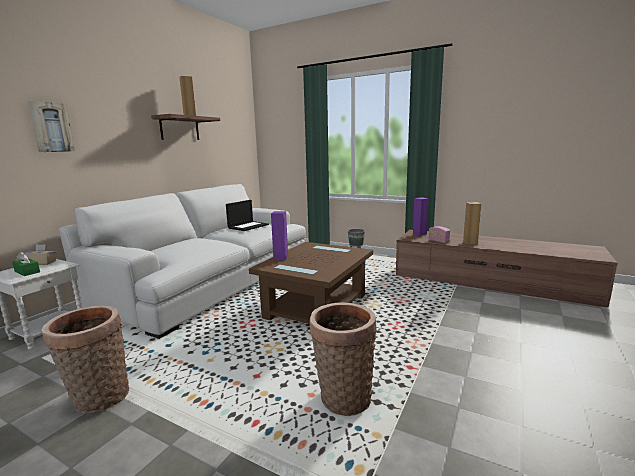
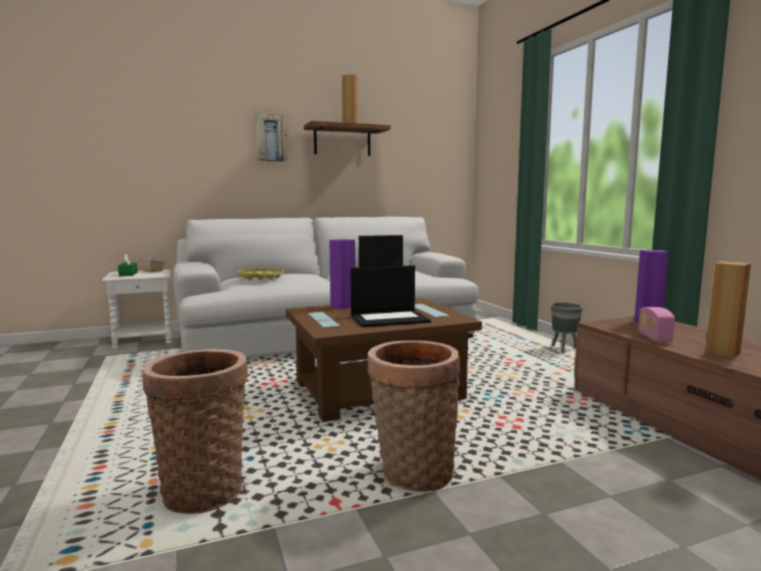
camera: 40 degrees right, 5 degrees down
(51, 127) = (187, 138): picture -> picture (270, 138)
(98, 398) = (73, 396): basket -> basket (412, 472)
(180, 248) = (261, 277): none -> yellow tray
(330, 259) = (390, 319): none -> laptop

